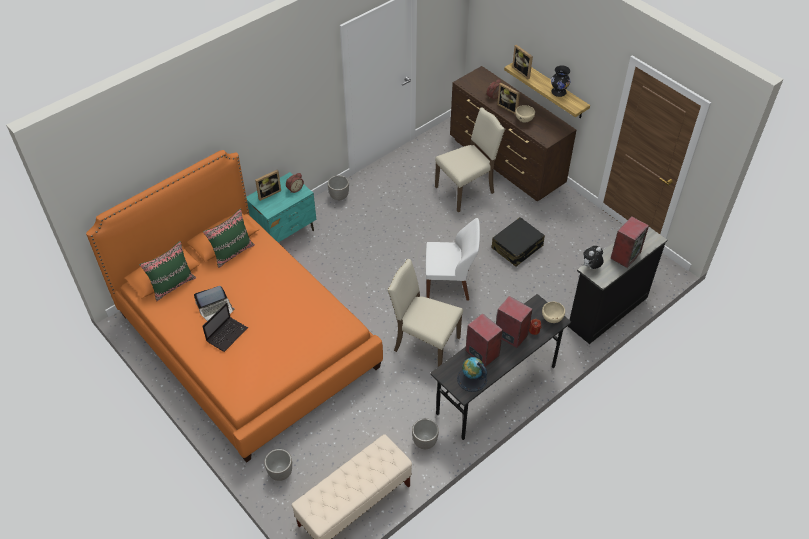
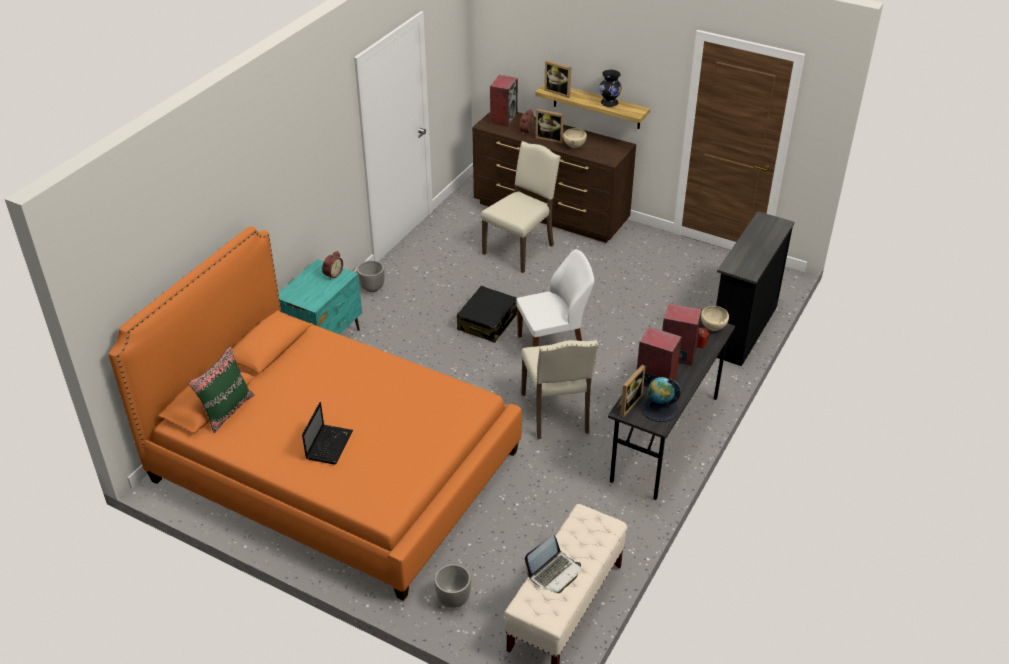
camera: 20 degrees left, 10 degrees down
(216, 310) = (300, 422): laptop -> laptop (554, 572)
(232, 252) = (288, 357): green pillow -> none
(268, 193) = (301, 286): picture frame -> picture frame (627, 404)
(424, 344) = (557, 414): beige chair -> beige chair turned 105 degrees counterclockwise
(424, 442) = (612, 515): planter -> none
(517, 247) = (609, 291): black suitcase -> black suitcase (488, 322)
(591, 267) = (731, 264): plush toy -> none
(625, 255) = (760, 245): speaker -> speaker (503, 118)

